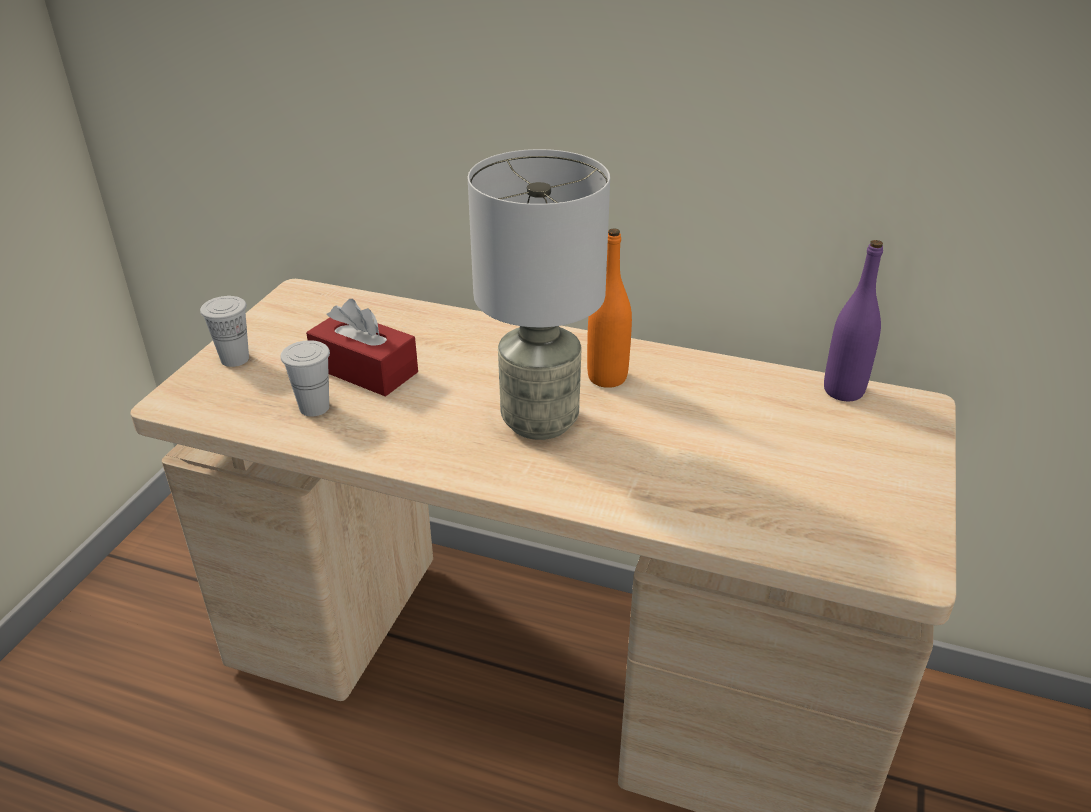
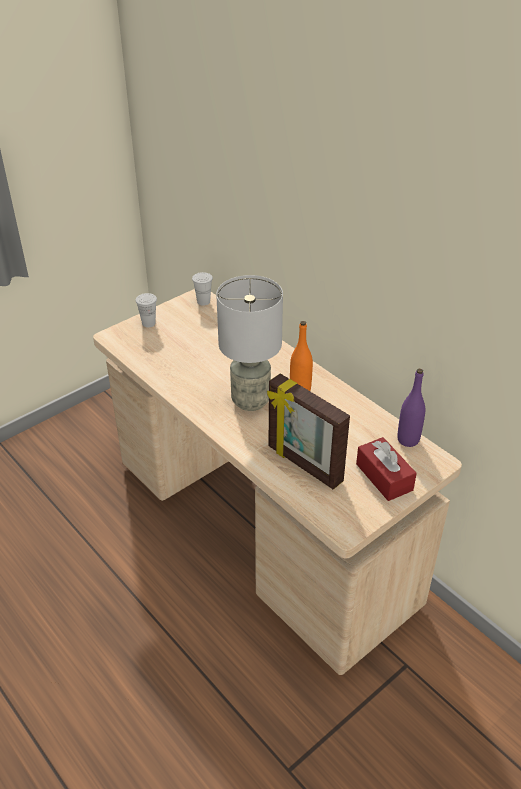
camera: 30 degrees right, 5 degrees up
(314, 407) = (163, 359): white cup -> white cup (203, 301)
(365, 370) = (197, 348): red tissue box -> red tissue box (384, 477)
(732, 490) = (303, 465): none -> picture frame

